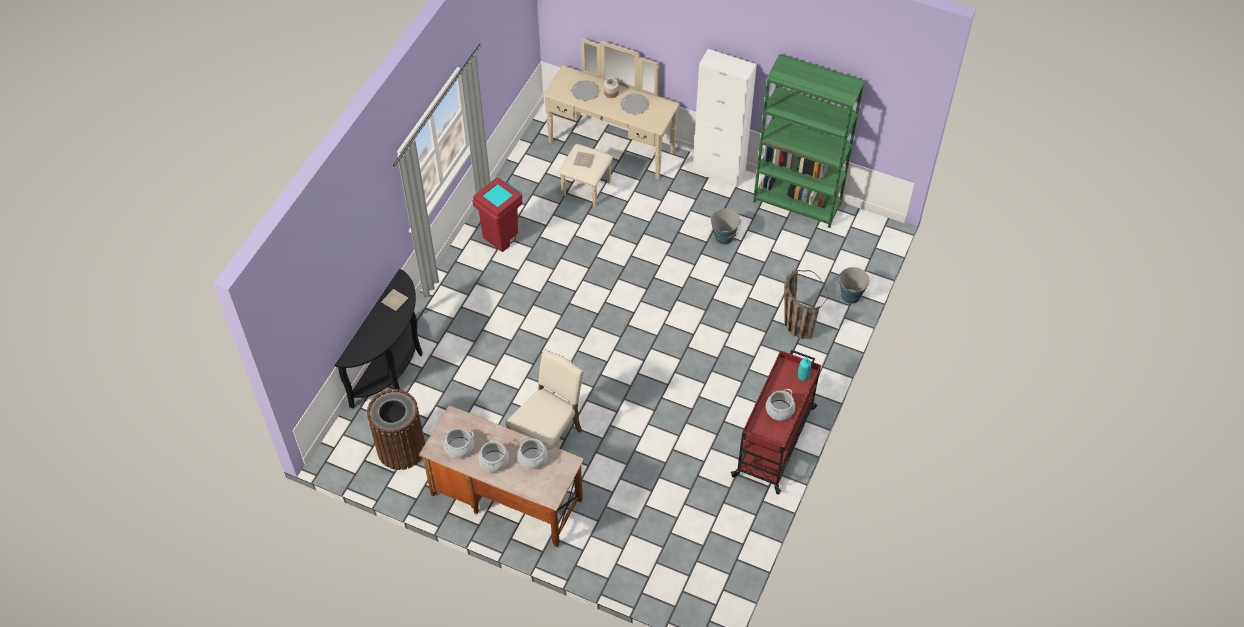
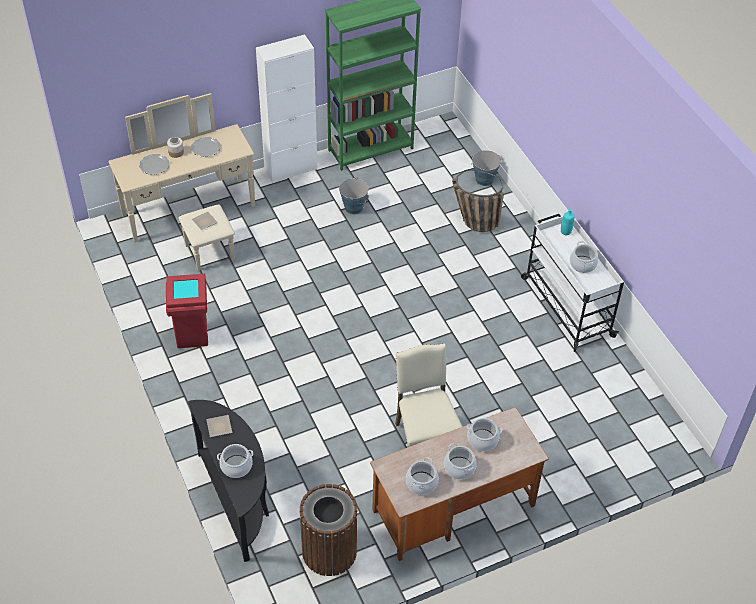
camera: 50 degrees left, 5 degrees down
(372, 334) = (236, 466): none -> cooking pot
(775, 440) = (566, 306): red cart -> white cart

